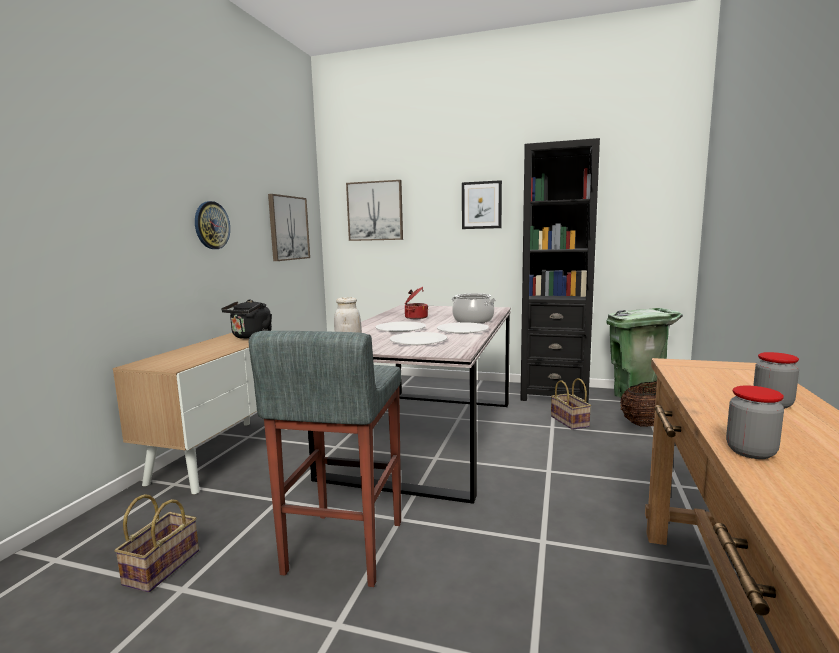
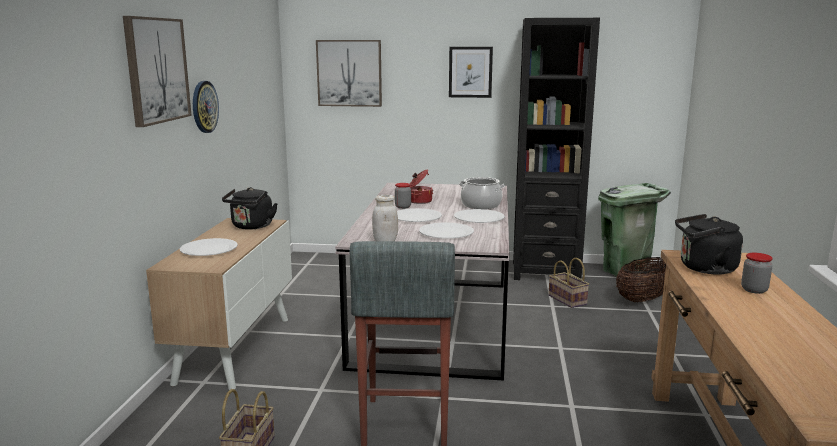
camera: 10 degrees left, 5 degrees up
(191, 353) = (209, 249): none -> white plate
(288, 228) = (259, 96): picture -> picture (156, 70)
(703, 378) = (704, 268): none -> black kettle
(751, 452) = (742, 326): jar -> jar (403, 207)

